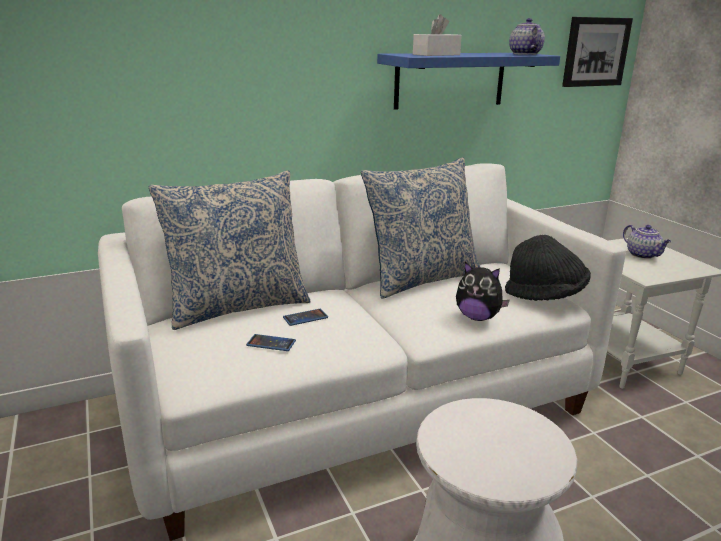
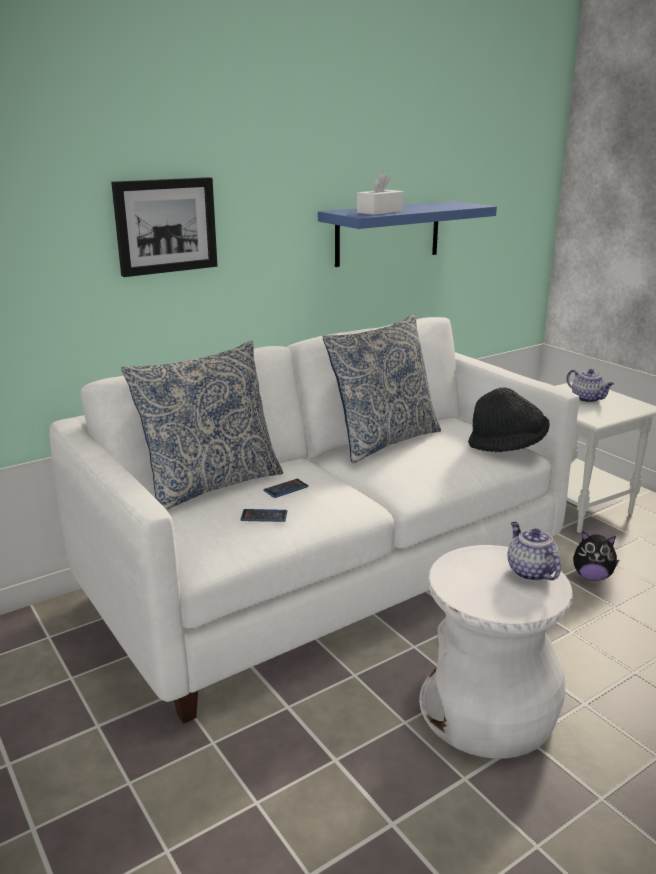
camera: 10 degrees left, 0 degrees up
(478, 317) = (450, 473): plush toy -> plush toy (592, 576)
(524, 54) = (461, 205): teapot -> teapot (529, 571)
(595, 52) = (523, 195): picture -> picture (165, 226)

